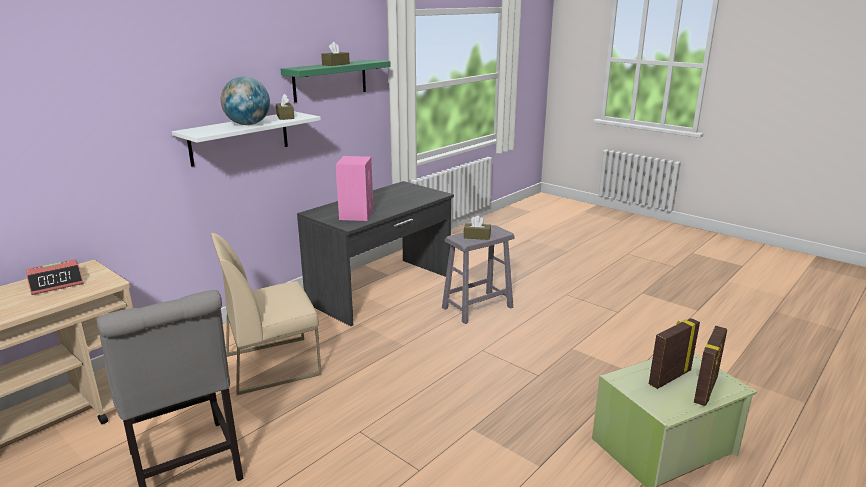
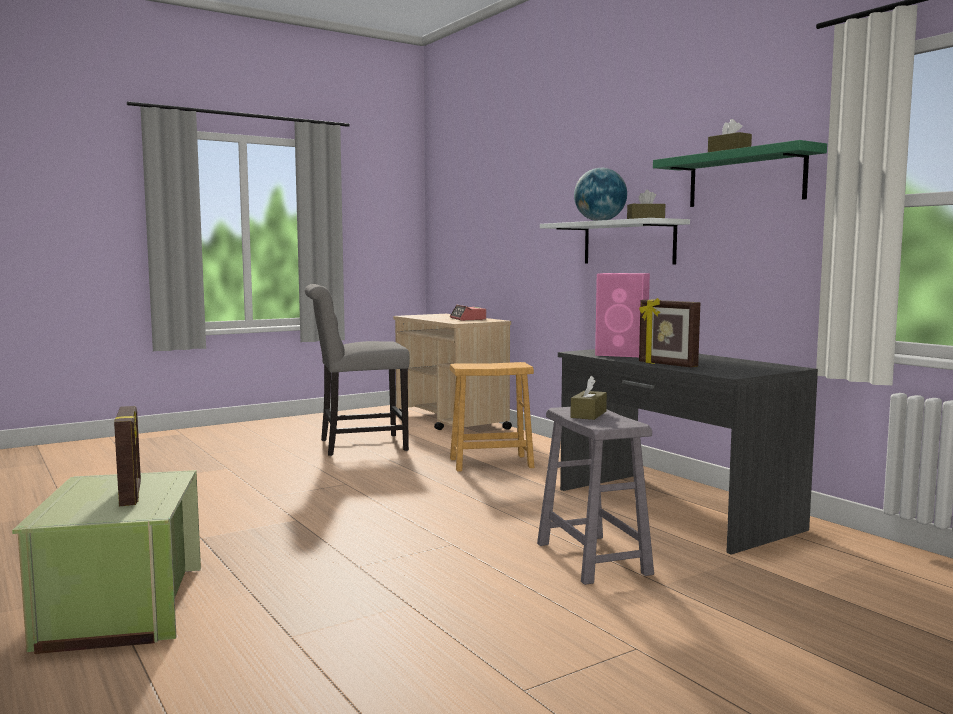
camera: 105 degrees right, 15 degrees down
(273, 364) = (491, 463): beige chair -> brown stool
(706, 390) = (73, 504): picture frame -> picture frame (667, 365)

